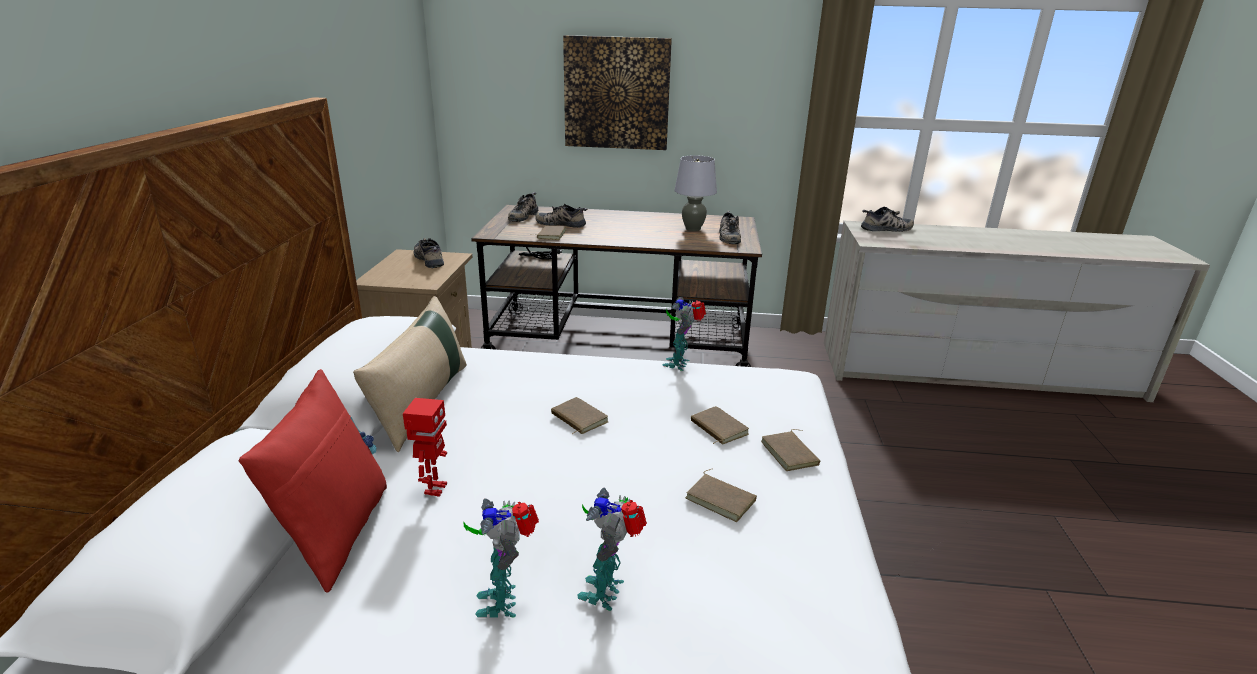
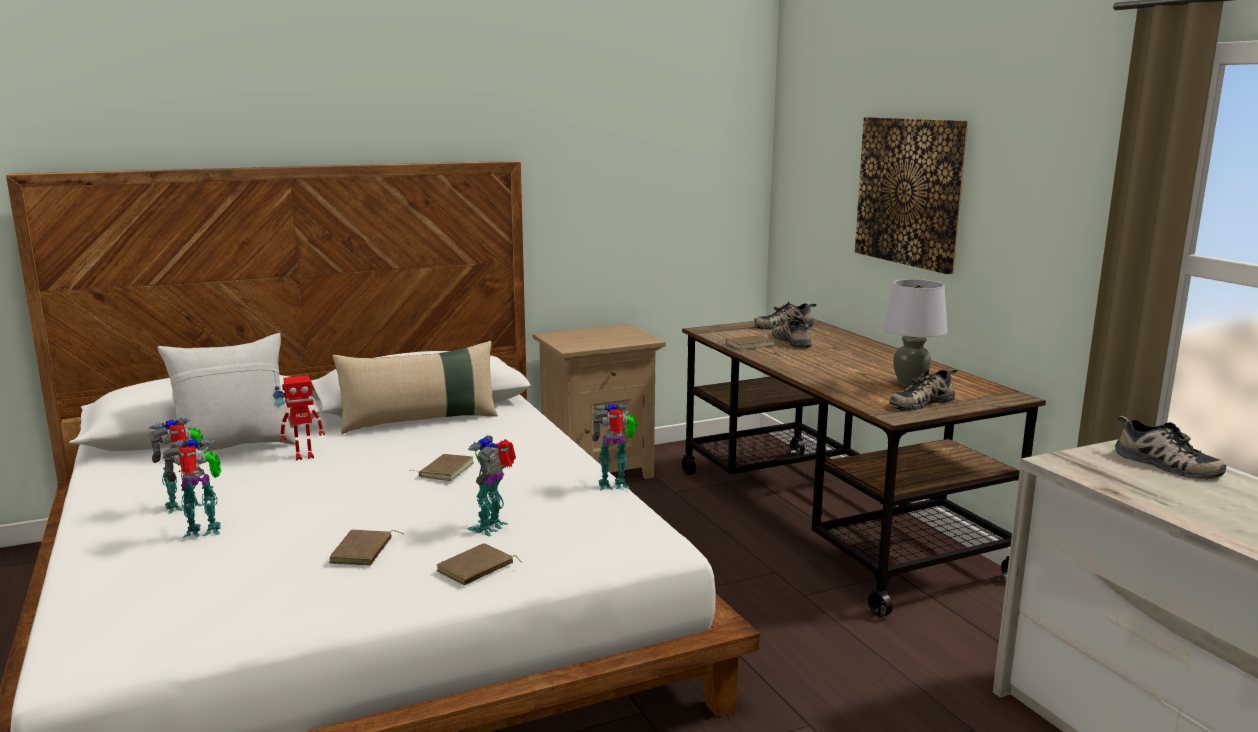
camera: 60 degrees right, 10 degrees down
(337, 535) = (235, 448): red pillow -> grey pillow
(430, 259) = (624, 336): shoe -> none
(717, 428) = (492, 527): brown book -> toy robot

